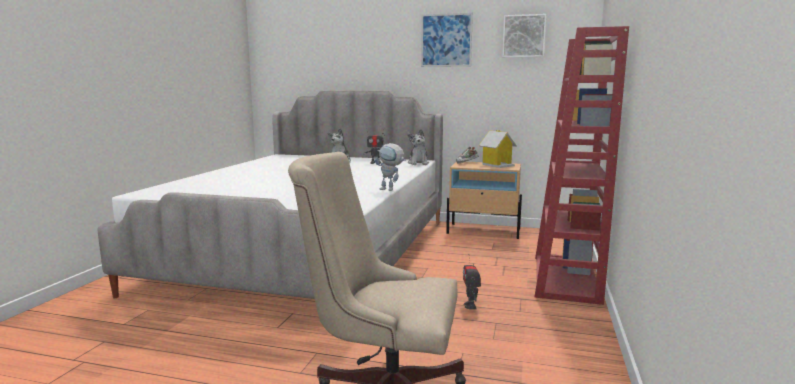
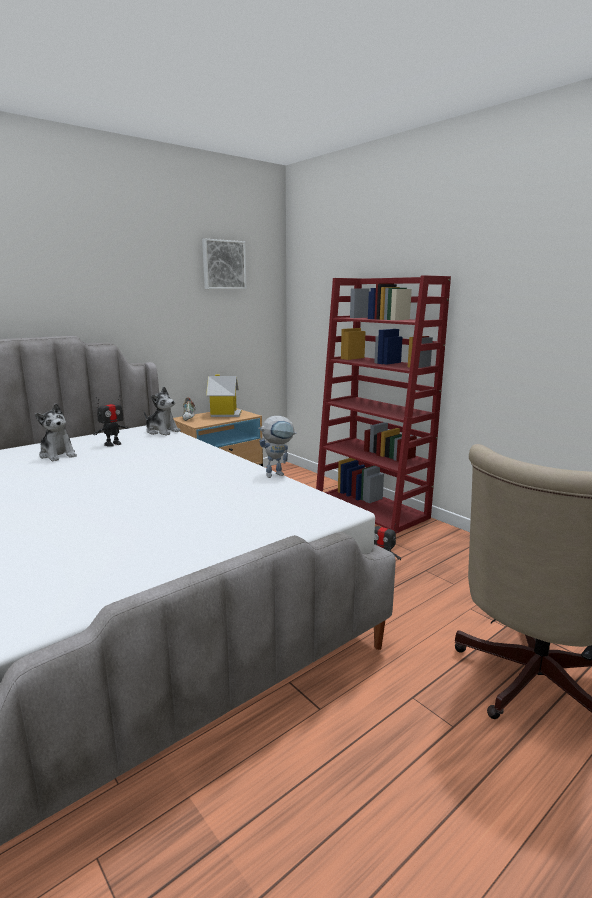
camera: 55 degrees left, 5 degrees up
(446, 40) = (138, 264): picture -> none

